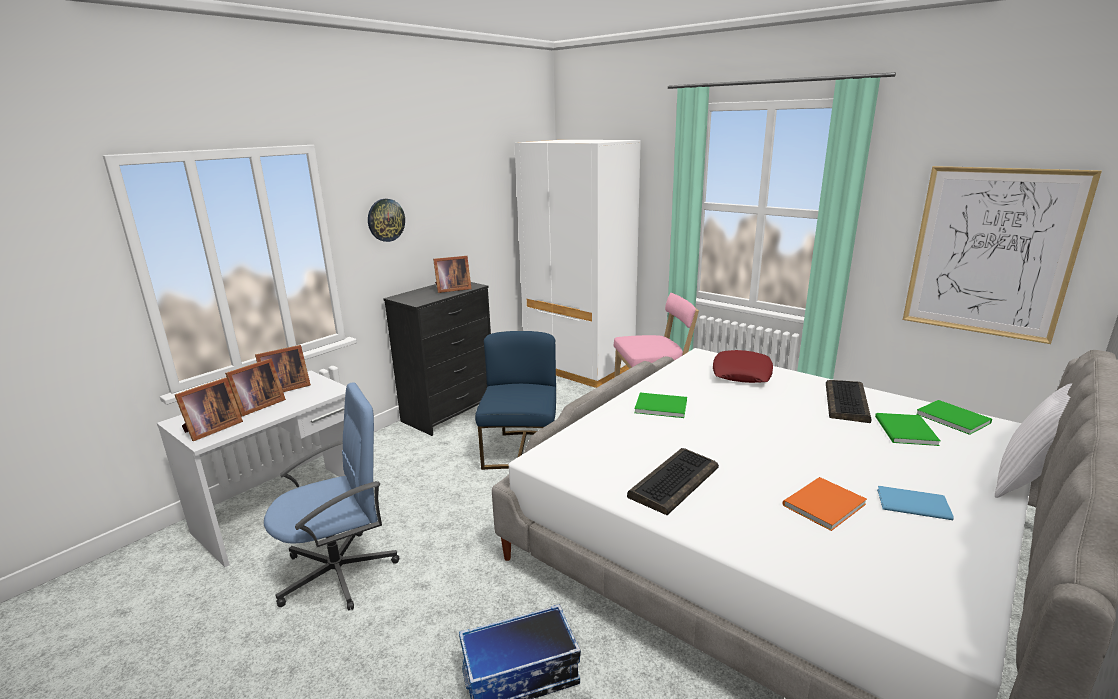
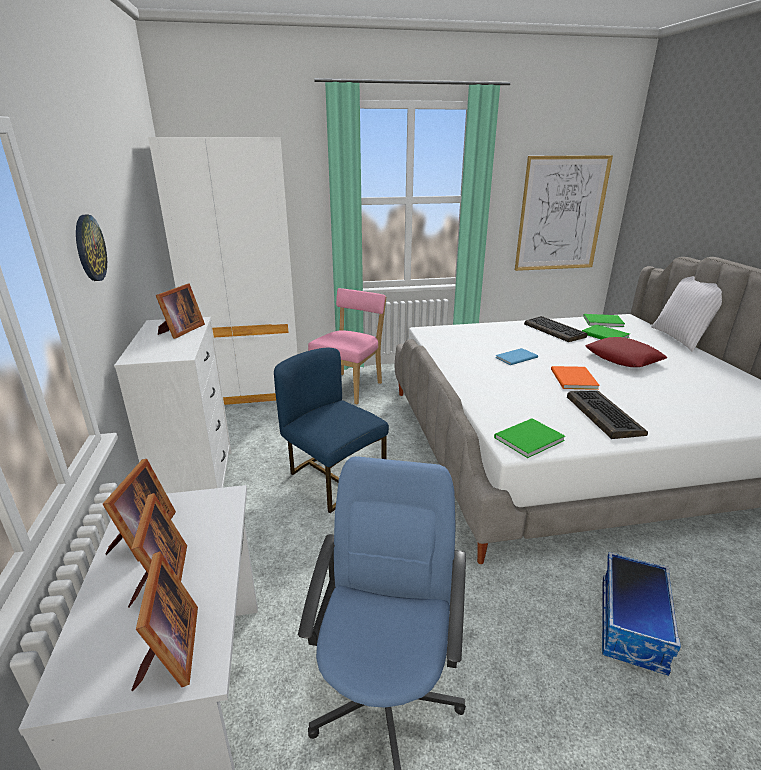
camera: 50 degrees left, 5 degrees up
(449, 412) = (198, 484): black dresser -> white dresser
(659, 406) = (485, 374): green book -> green book (526, 439)
(742, 373) = (474, 334): red pillow -> red pillow (623, 358)
(821, 505) = (669, 389): orange book -> orange book (572, 380)
(911, 503) = (683, 369): blue book -> blue book (514, 357)

